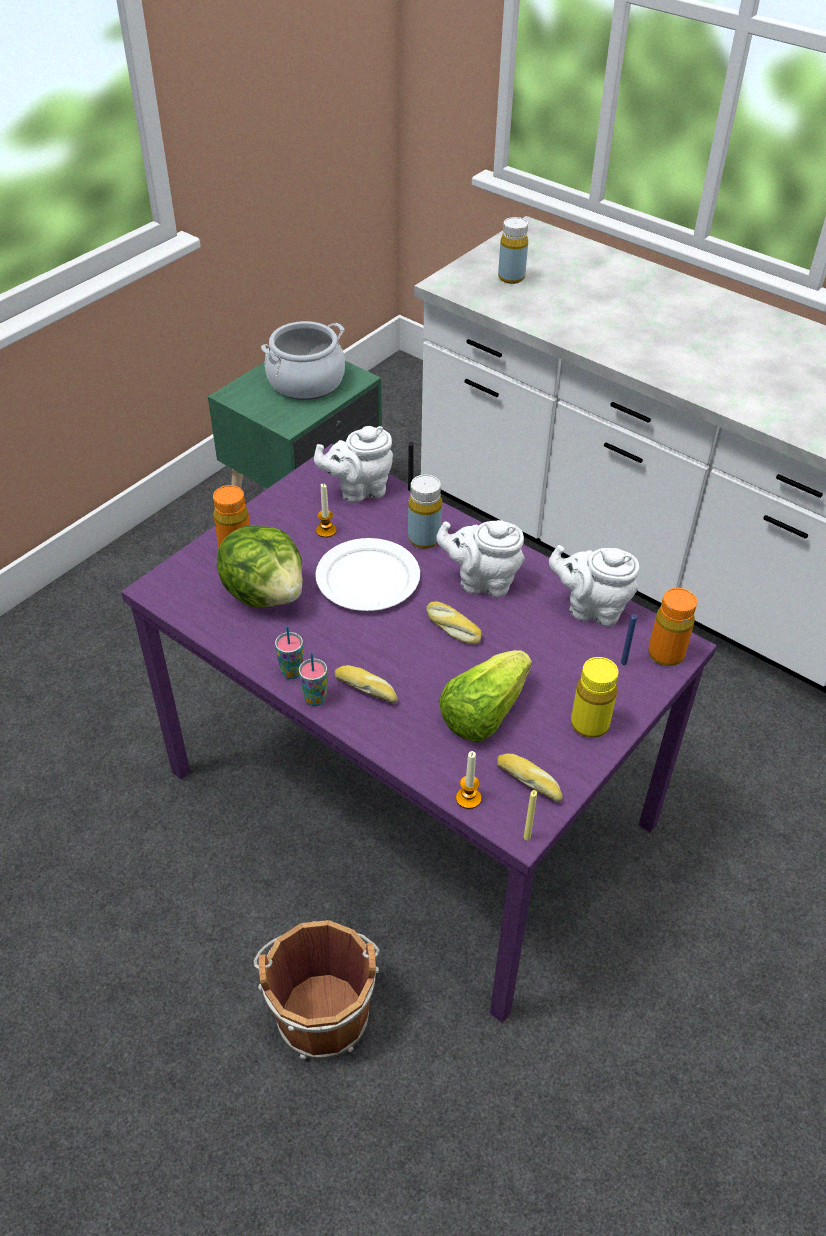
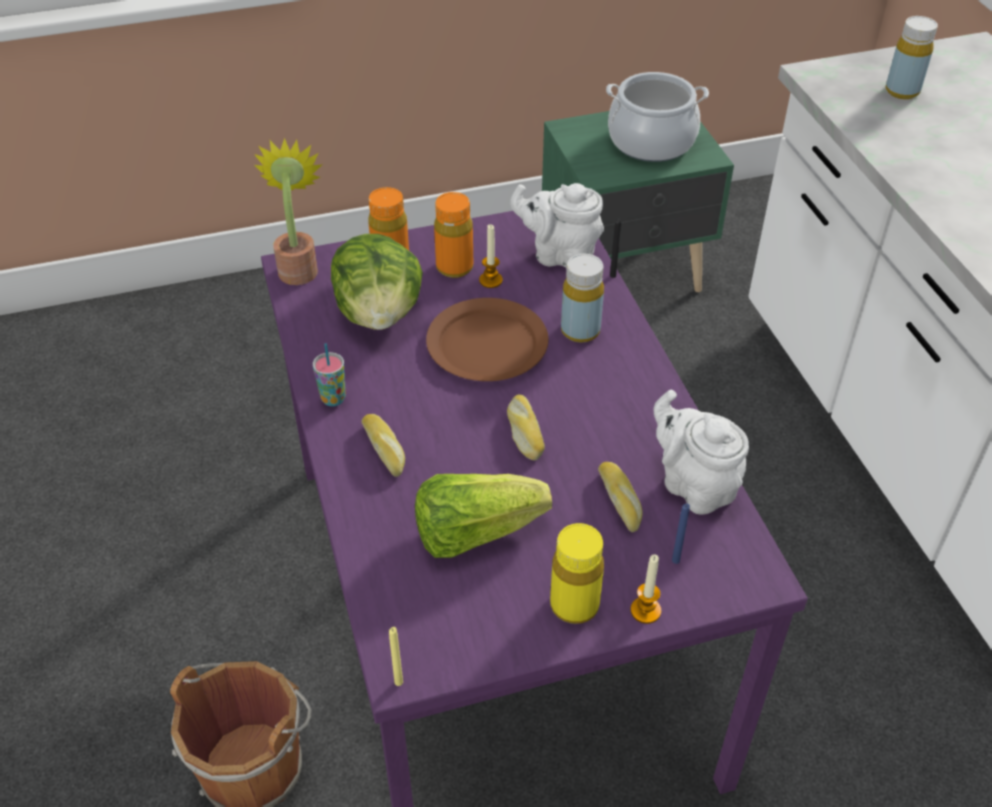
camera: 35 degrees right, 0 degrees up
(163, 585) = (298, 266): none -> potted plant
(315, 699) = (330, 434): cup -> none
(368, 579) = (487, 345): white plate -> brown plate
(468, 798) = (379, 609): candle -> candle (645, 610)
(482, 582) = (600, 401): white teapot -> none
(529, 781) = (456, 627): bread -> bread (621, 501)
(665, 654) = (734, 577): orange bottle -> orange bottle (454, 267)

